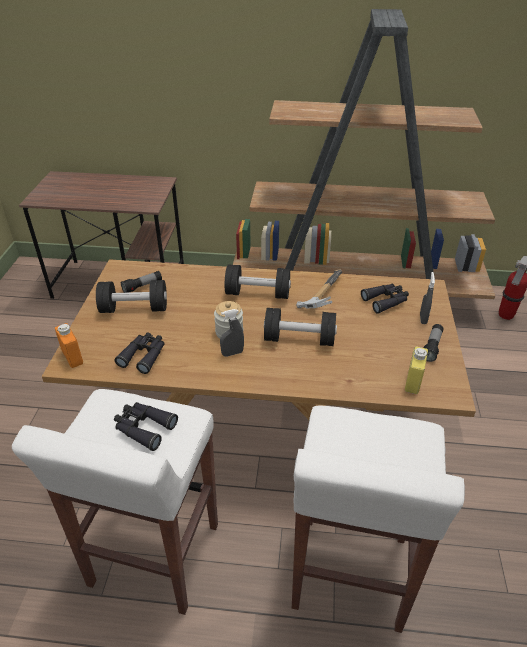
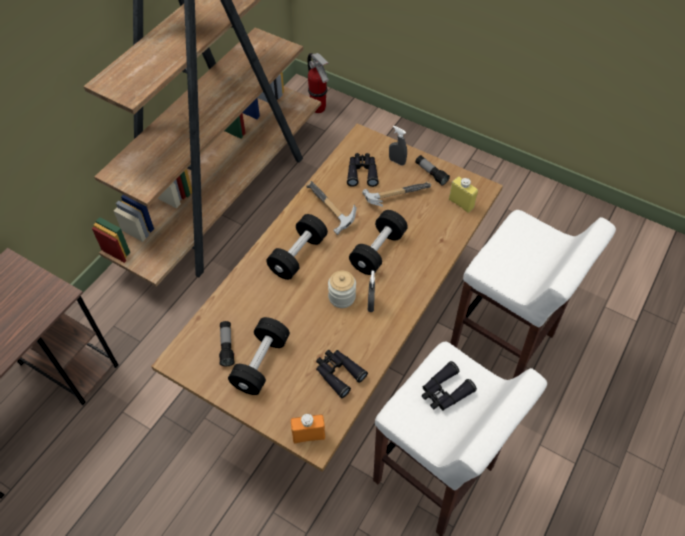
camera: 65 degrees left, 15 degrees up
(378, 329) = (394, 195): none -> hammer

